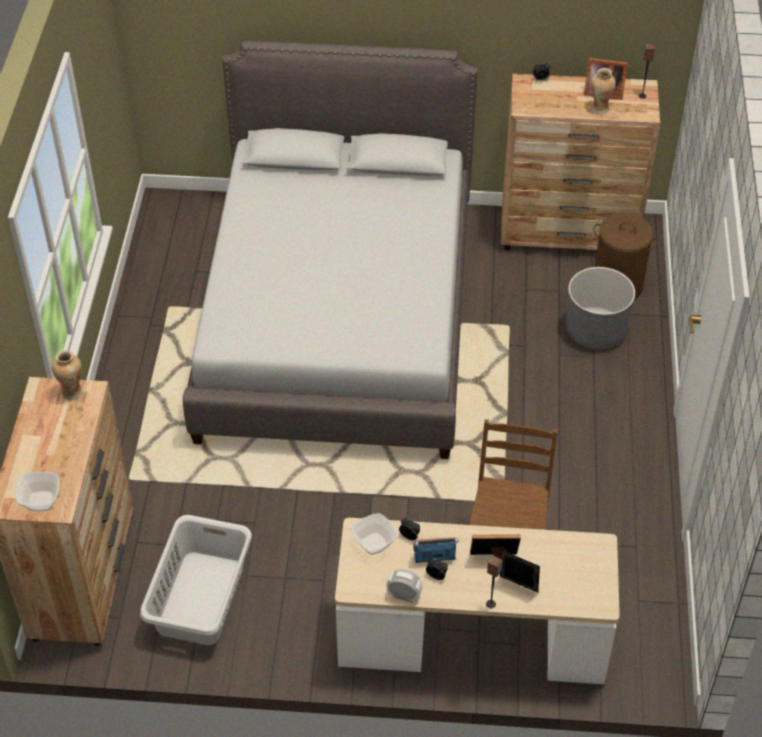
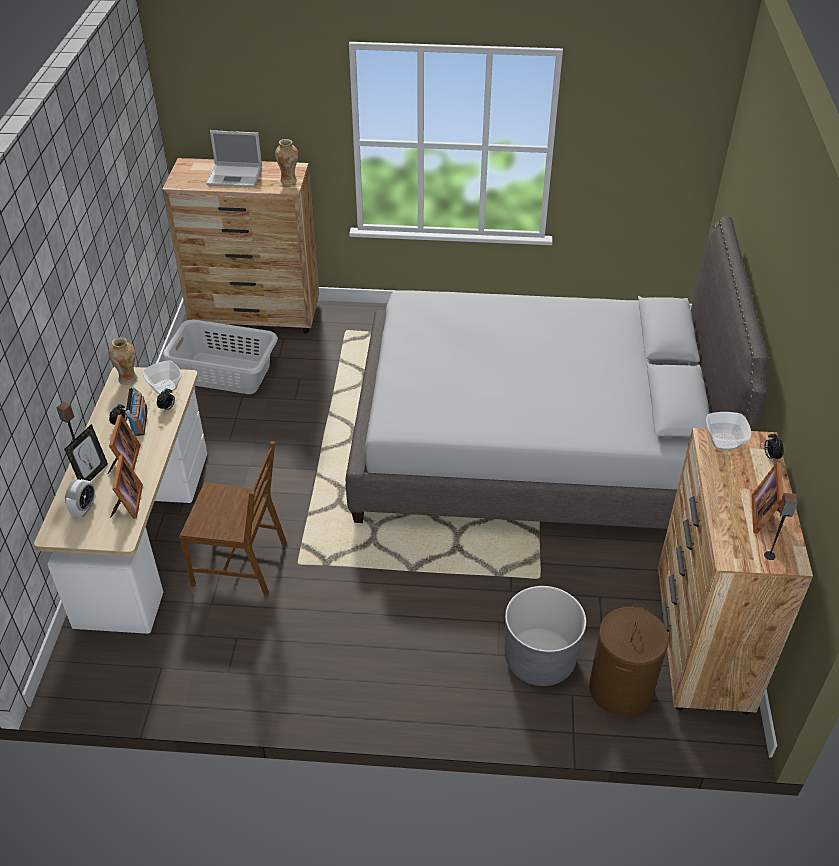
camera: 90 degrees right, 5 degrees down
(41, 501) = (186, 176): bowl -> bowl (724, 442)
(51, 447) = (236, 176): none -> laptop
(404, 596) = (105, 404): alarm clock -> alarm clock (84, 509)
(555, 548) = (128, 504): none -> picture frame
(599, 109) = (728, 509): vase -> vase (128, 379)

